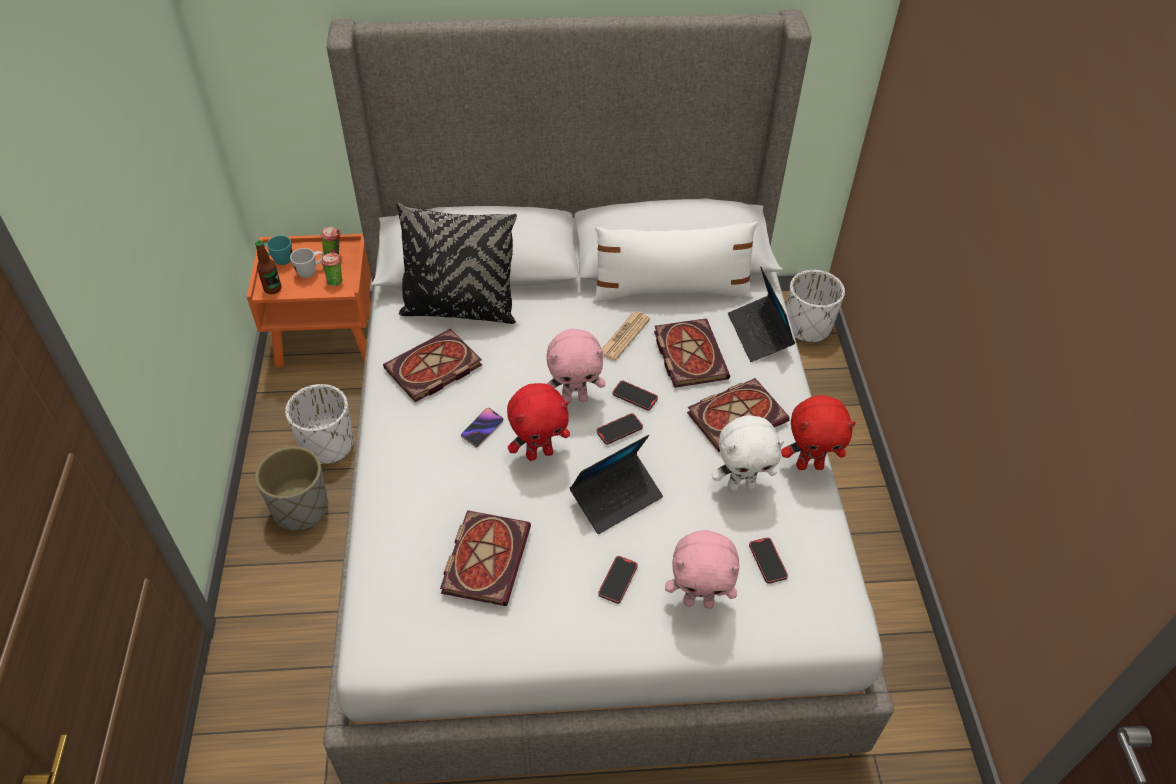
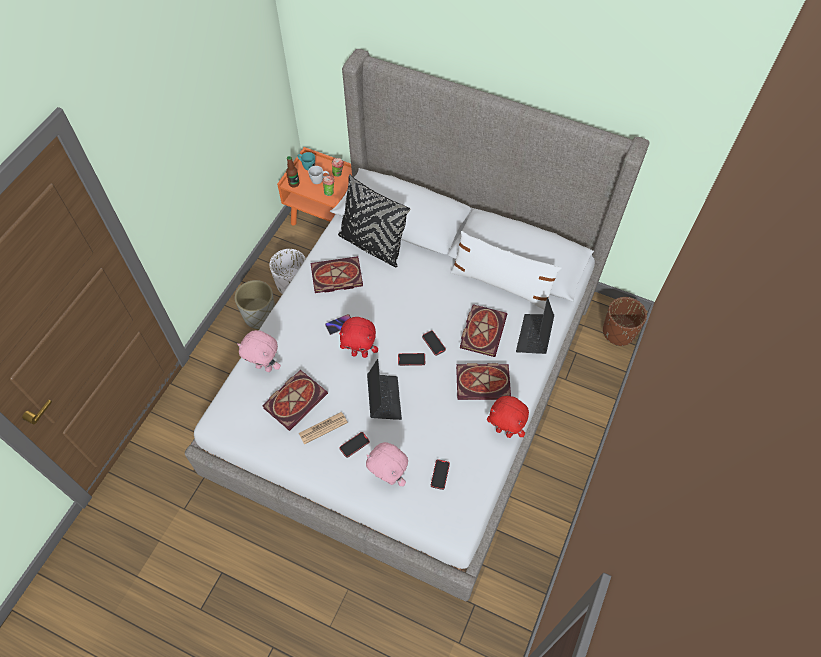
camera: 30 degrees right, 10 degrees up
(575, 398) = (400, 329): pink plush toy -> pink plush toy (265, 367)
(616, 498) = (384, 399): laptop -> laptop turned 90 degrees counterclockwise
(624, 336) = (453, 302): newspaper -> newspaper (323, 428)
(741, 485) = (457, 424): white plush toy -> none
(808, 327) = (619, 332): white planter -> brown planter

